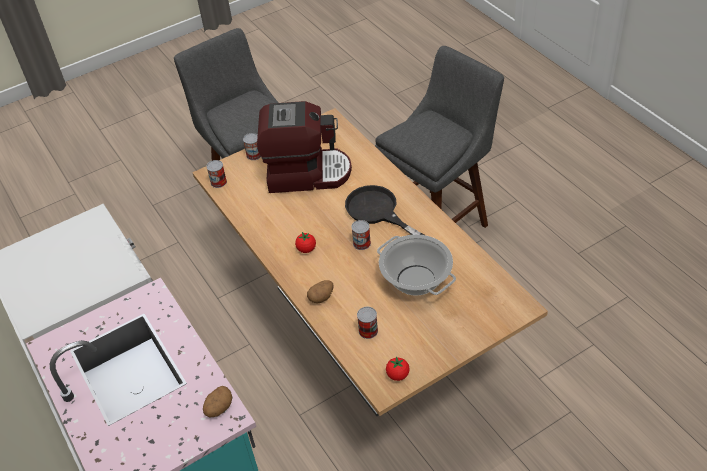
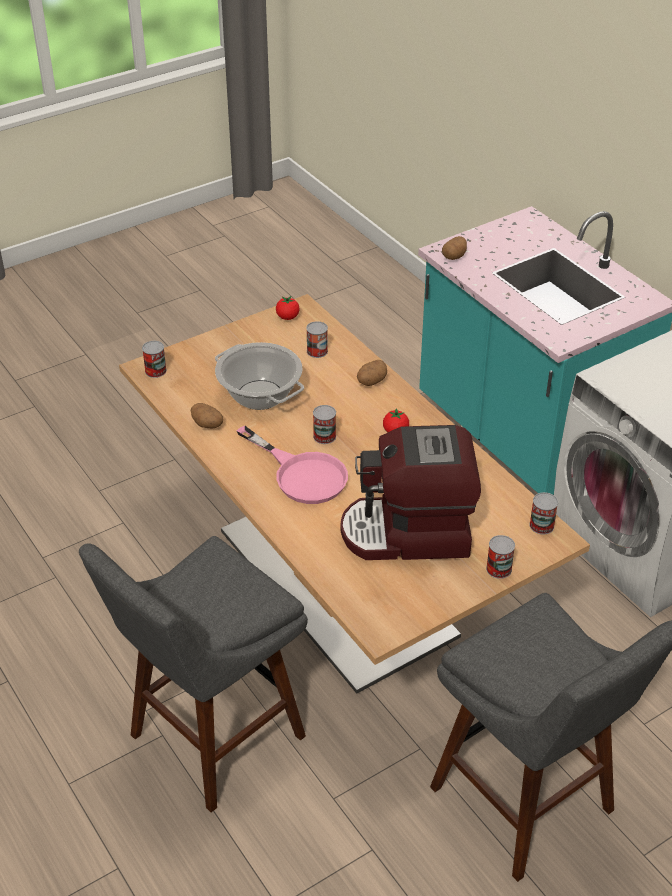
camera: 175 degrees right, 5 degrees down
(378, 212) = (302, 474): black frying pan -> pink frying pan
(454, 250) = (208, 425): none -> potato
(512, 304) = (155, 371): none -> can

